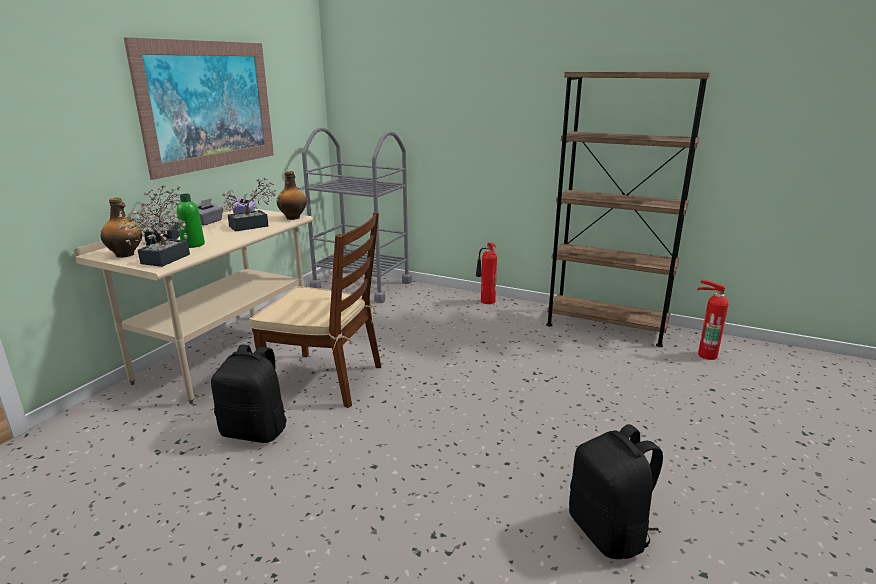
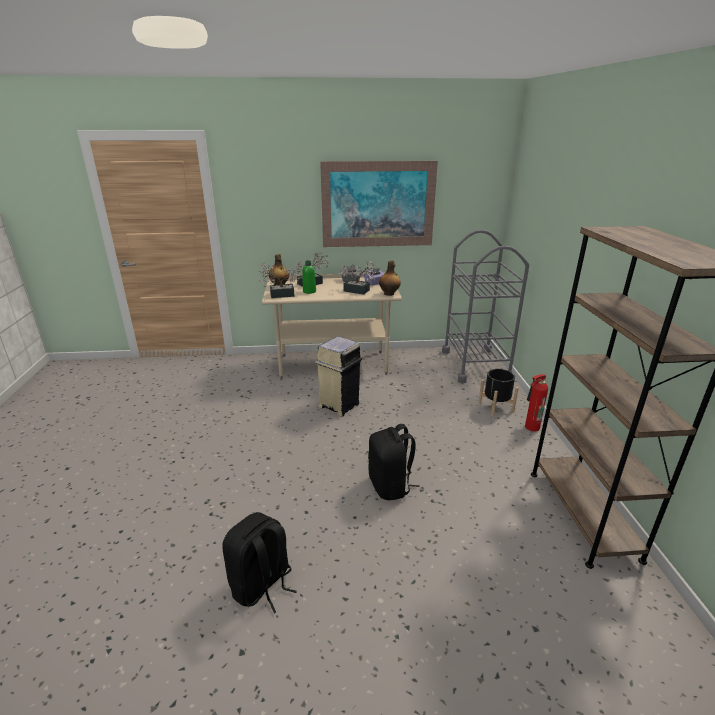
camera: 60 degrees right, 5 degrees up
(255, 431) = (272, 407): black backpack -> black backpack (390, 486)
(326, 379) = (339, 405): brown chair -> beige trash can
(442, 303) = (495, 407): none -> black planter
(706, 354) = (618, 613): fire extinguisher -> none

